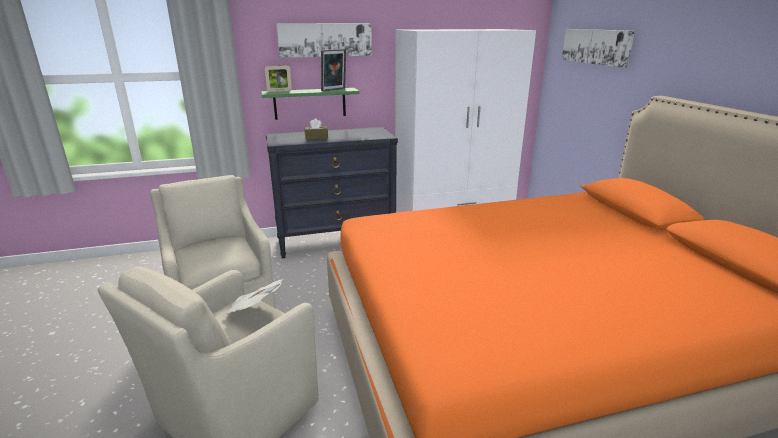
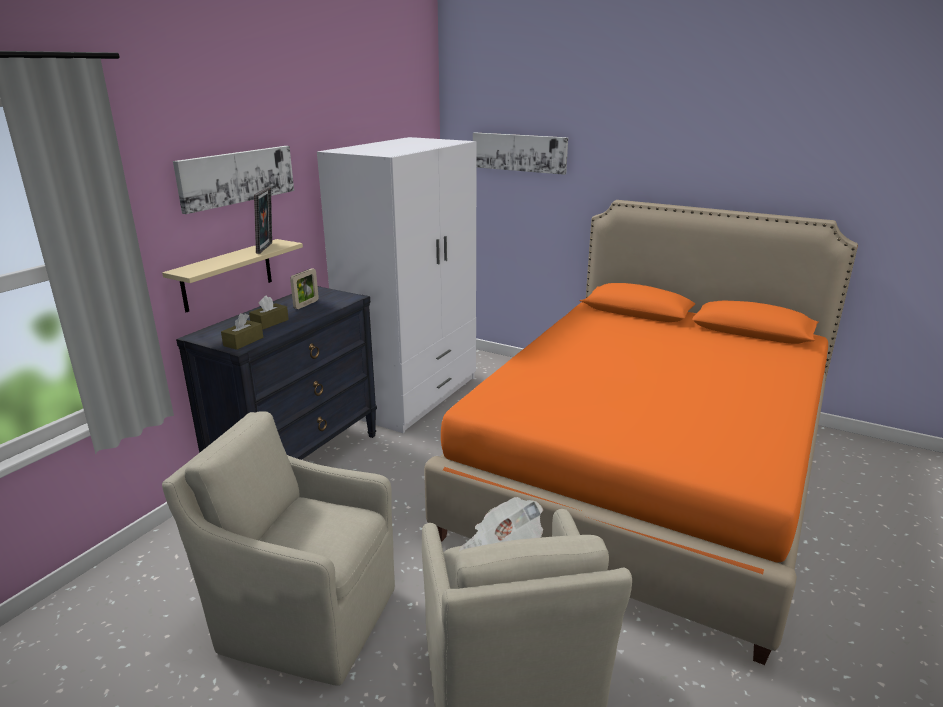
camera: 45 degrees left, 0 degrees up
(279, 91) = (194, 266): picture frame -> picture frame (306, 304)
(284, 142) = (243, 341): none -> brown tissue box
(310, 103) = (227, 275): green shelf -> beige shelf

